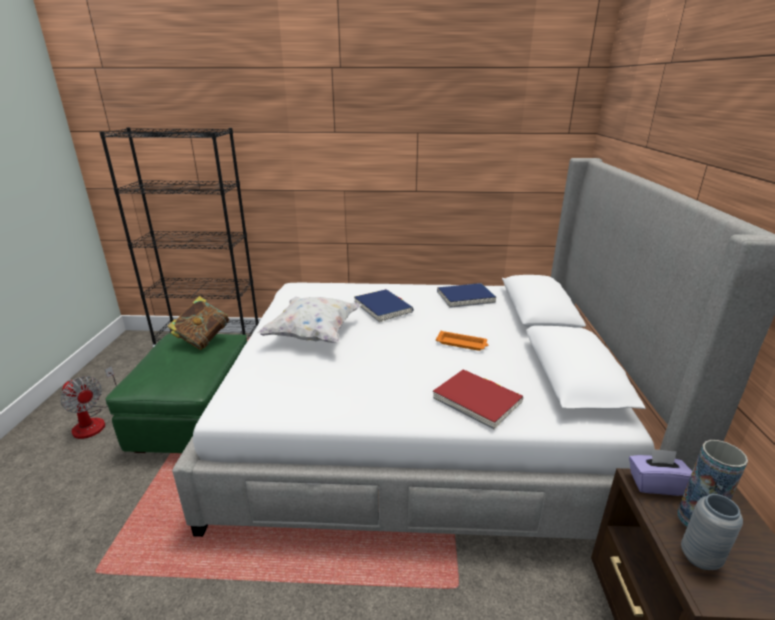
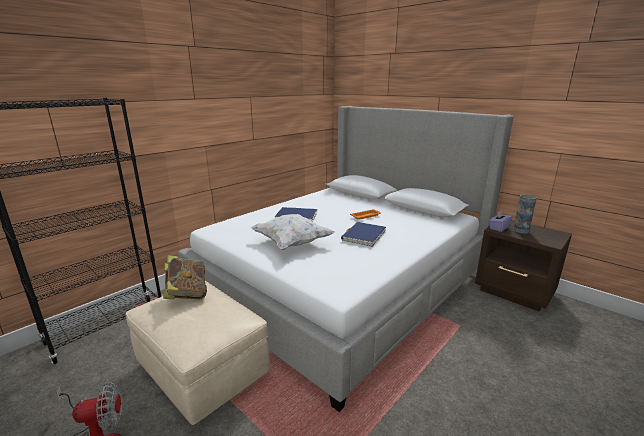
camera: 50 degrees left, 5 degrees down
(196, 418) = (203, 370): green ottoman -> beige ottoman
(465, 297) = (321, 199): blue book -> blue book (364, 236)
(477, 400) = (419, 230): red book -> none
(699, 557) = (537, 238): grey vase -> none

